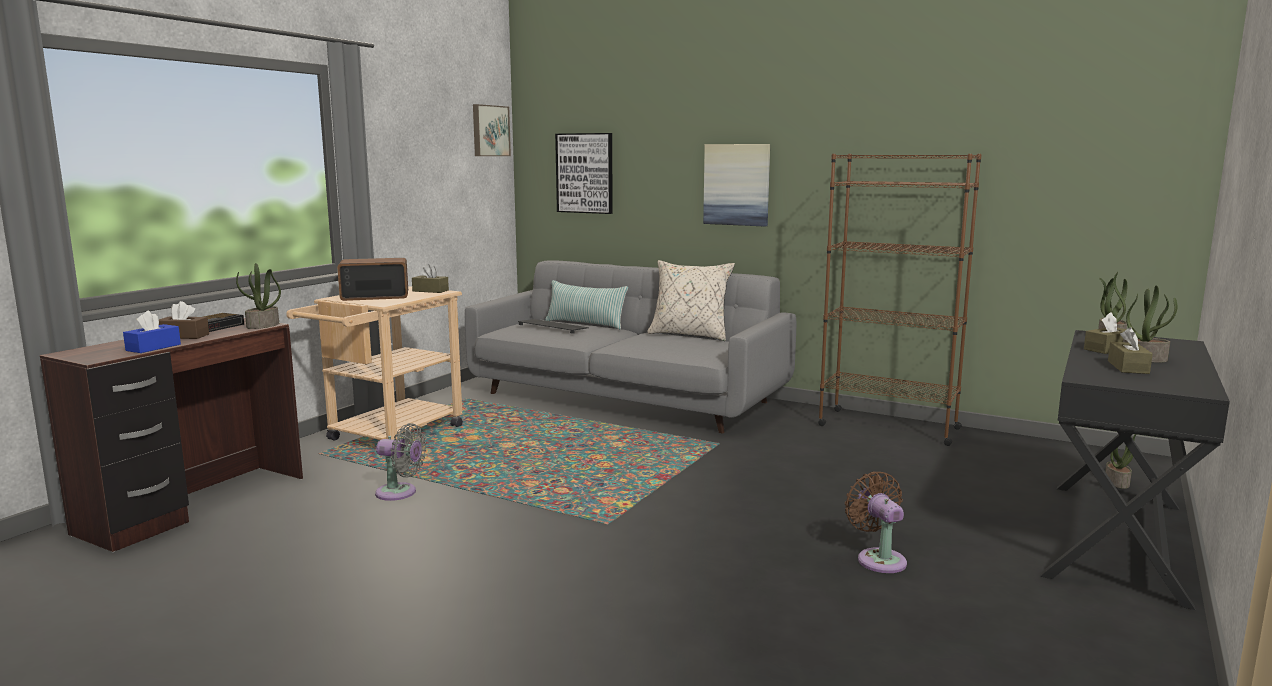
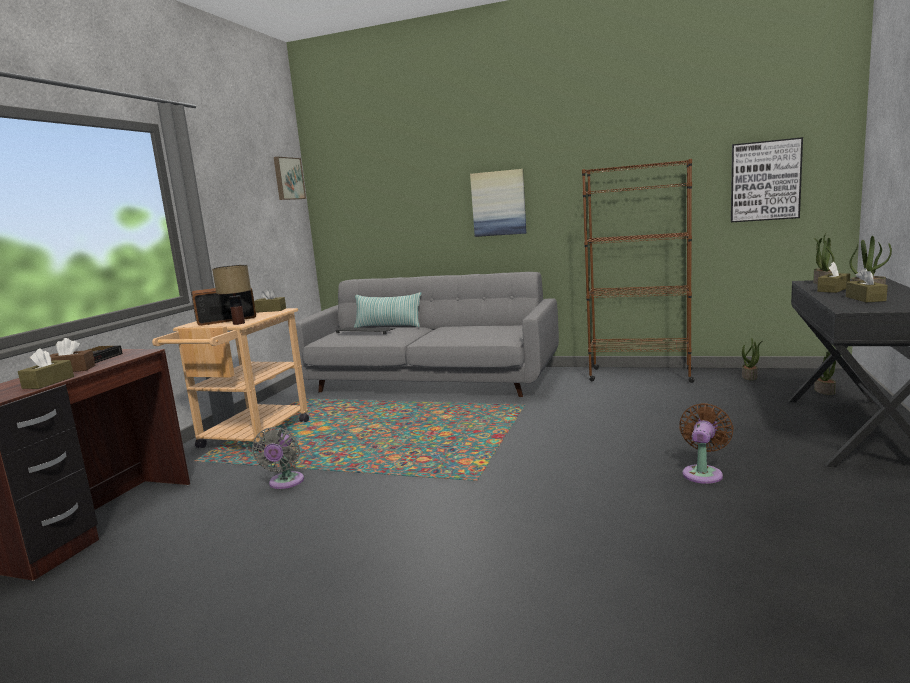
camera: 10 degrees left, 0 degrees up
(153, 347) = (48, 382): blue tissue box -> brown tissue box
(263, 326) = (141, 353): potted plant -> potted plant (750, 377)
(384, 303) = (239, 323): none -> table lamp
(400, 493) = (285, 483): grey fan -> grey fan turned 90 degrees clockwise
(585, 173) = (370, 206): picture -> picture (765, 181)
(690, 335) = (477, 324): beige pillow -> none
(878, 559) = (703, 473): brown fan -> brown fan turned 60 degrees clockwise

